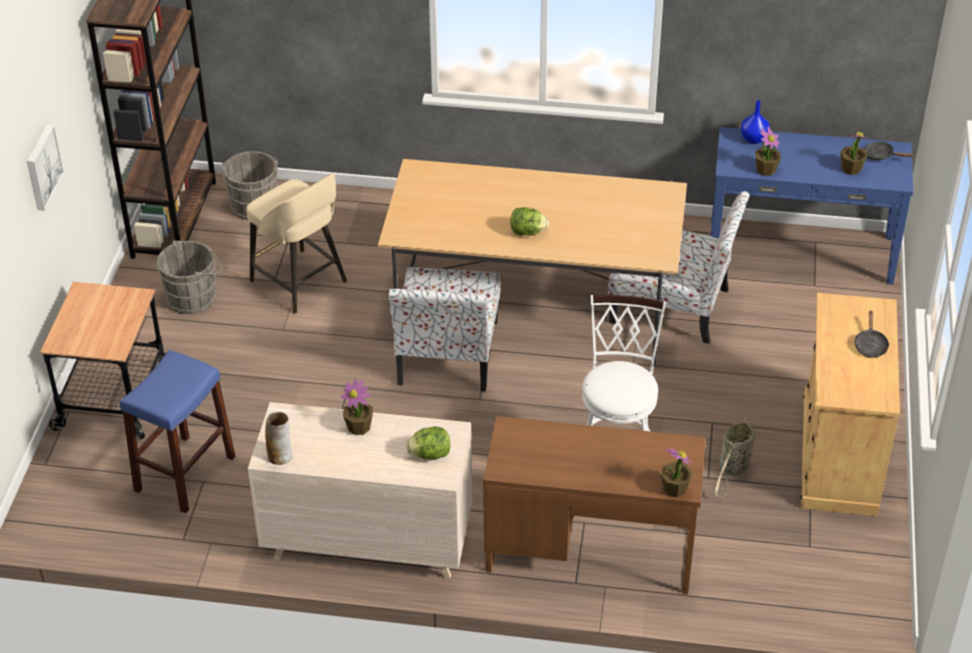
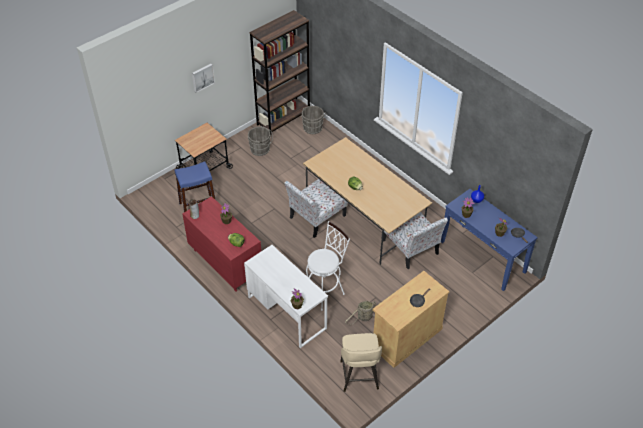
camera: 40 degrees right, 5 degrees up
(300, 283) = (298, 164): beige stool -> beige stool (359, 376)
(367, 540) = (225, 263): beige dresser -> red dresser
(590, 549) = (287, 312): brown desk -> white desk

